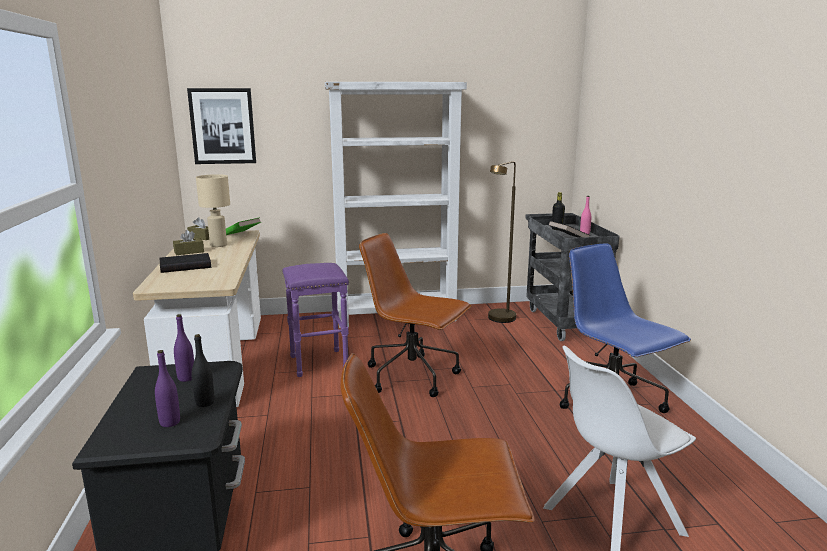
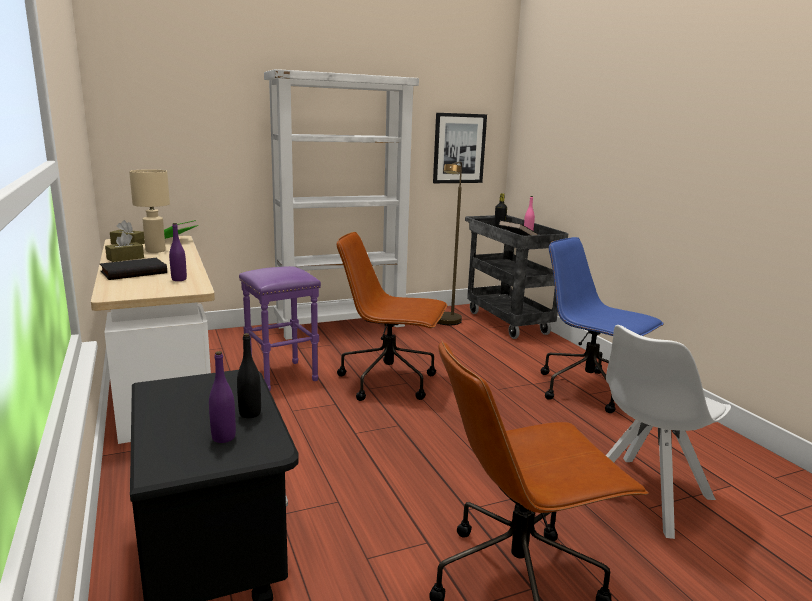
camera: 15 degrees left, 0 degrees up
(186, 378) = (207, 390): purple bottle -> purple bottle (179, 279)
(222, 126) = (146, 116): picture -> picture (459, 148)

